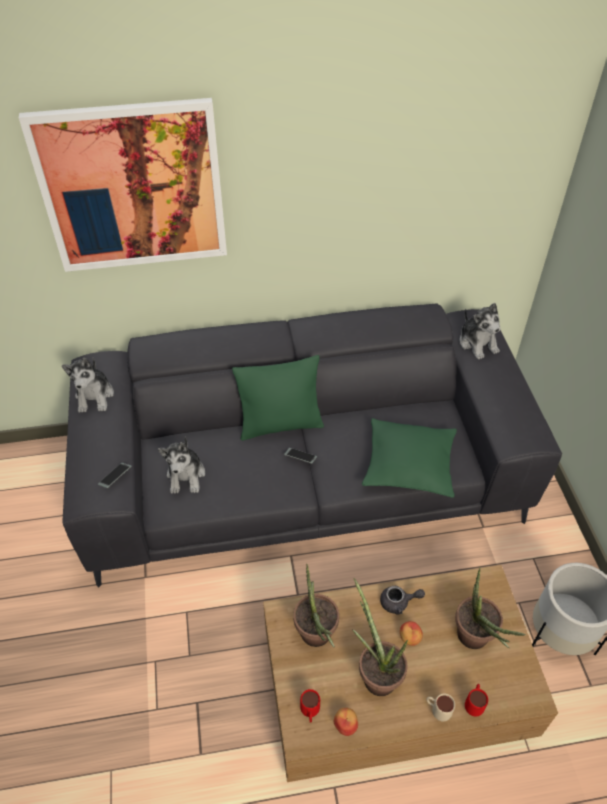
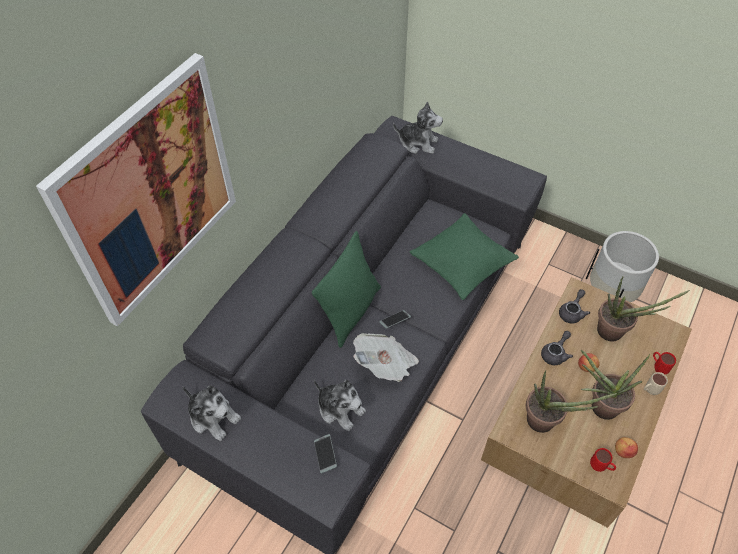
camera: 50 degrees left, 5 degrees up
(252, 478) = (386, 365): none -> newspaper
(459, 589) = (572, 312): none -> grey teapot

